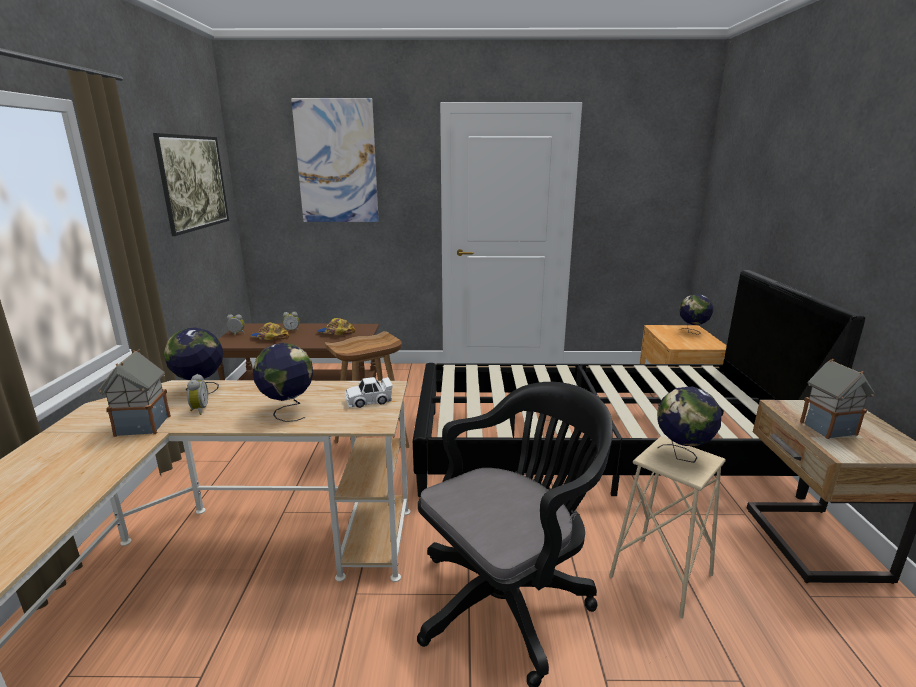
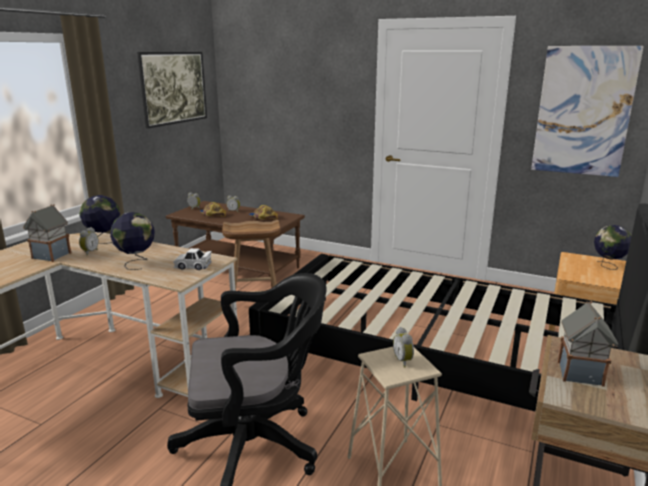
camera: 25 degrees right, 0 degrees up
(336, 162) = (292, 72): picture -> picture (583, 111)
(682, 456) = (404, 361): globe -> alarm clock

